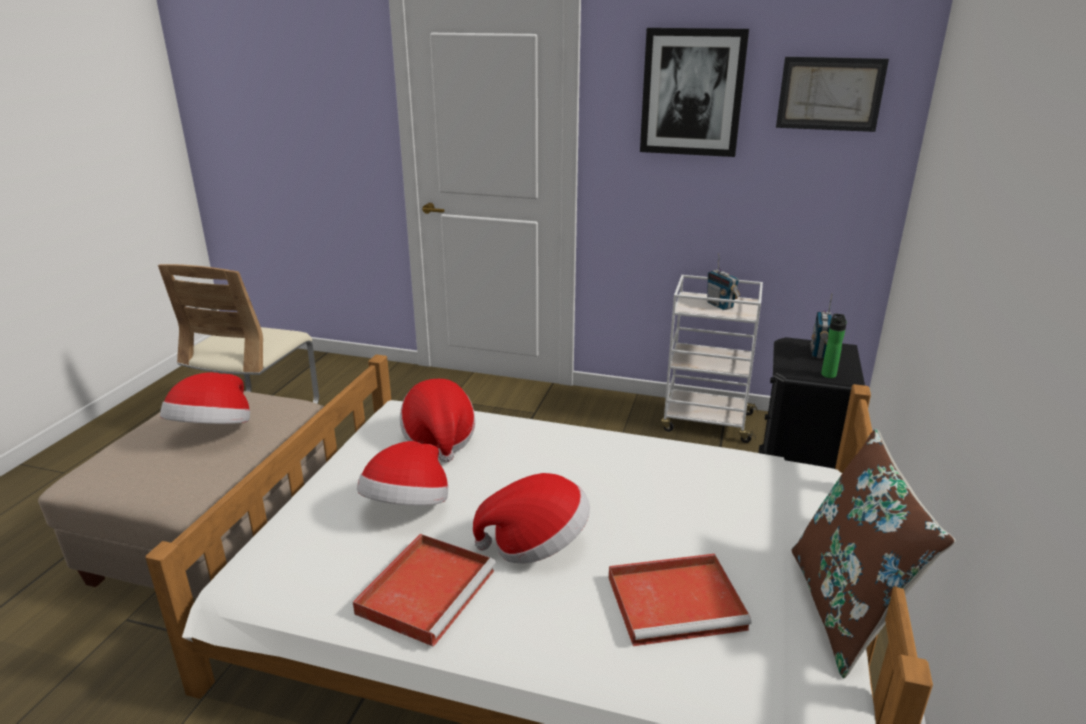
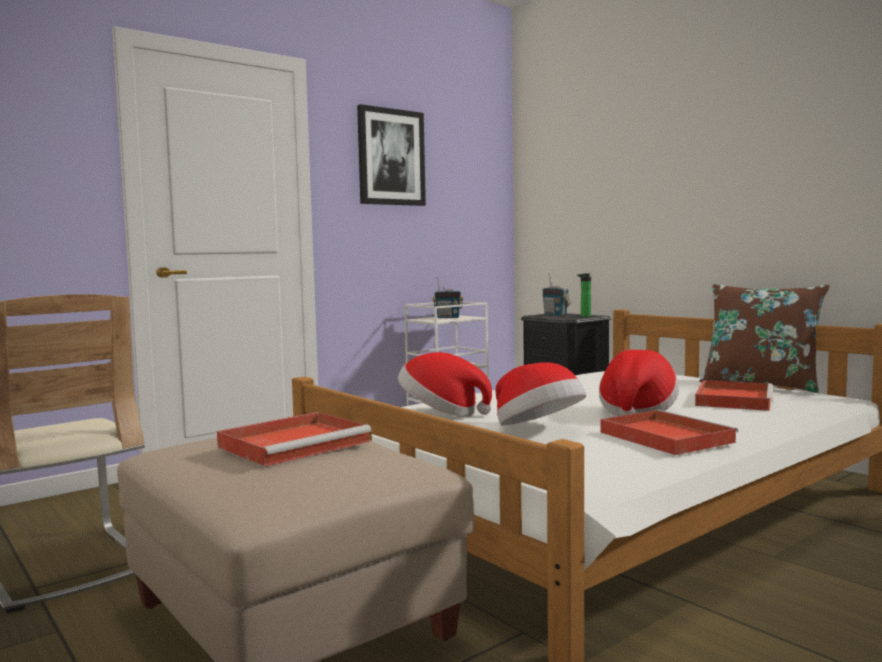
camera: 55 degrees left, 20 degrees down
(213, 432) = (296, 443): hat -> red tray
(830, 94) = (468, 161): picture -> none

